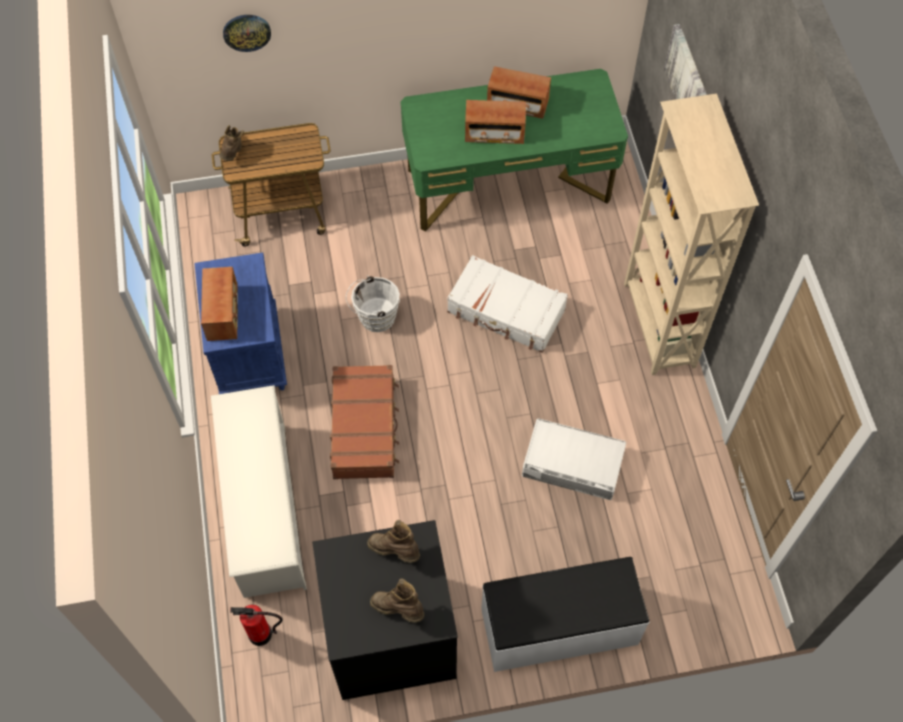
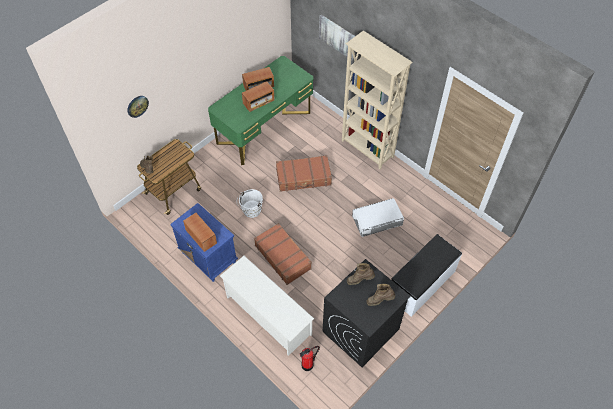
camera: 35 degrees left, 5 degrees down
(506, 311) = (303, 177): white suitcase -> brown suitcase

